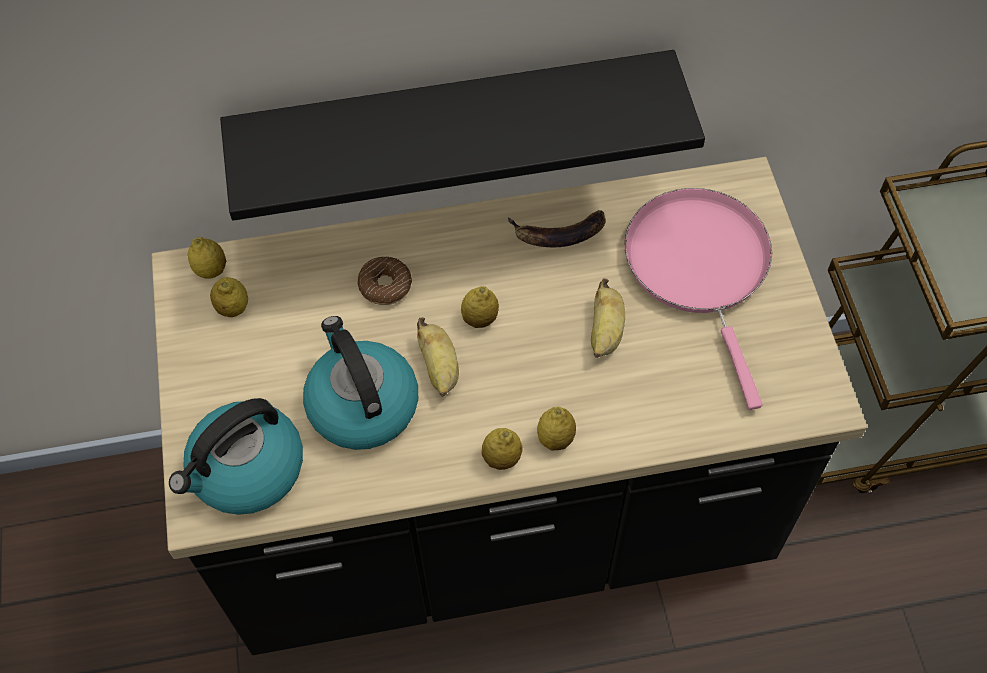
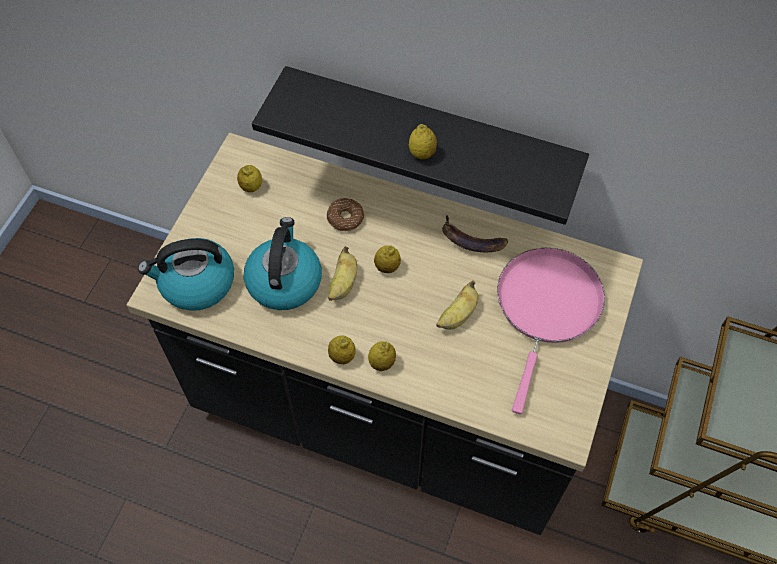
camera: 30 degrees right, 0 degrees up
(211, 270) = (254, 158): lemon -> lemon (422, 153)

